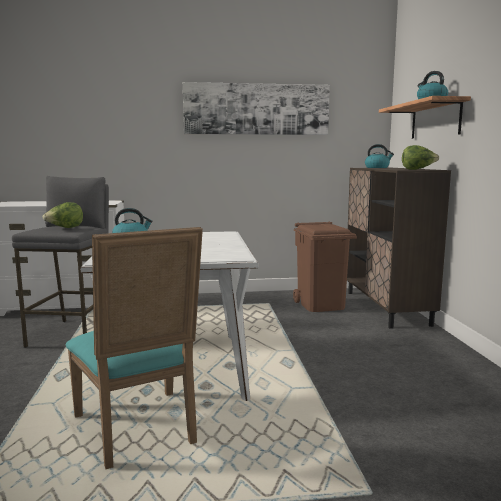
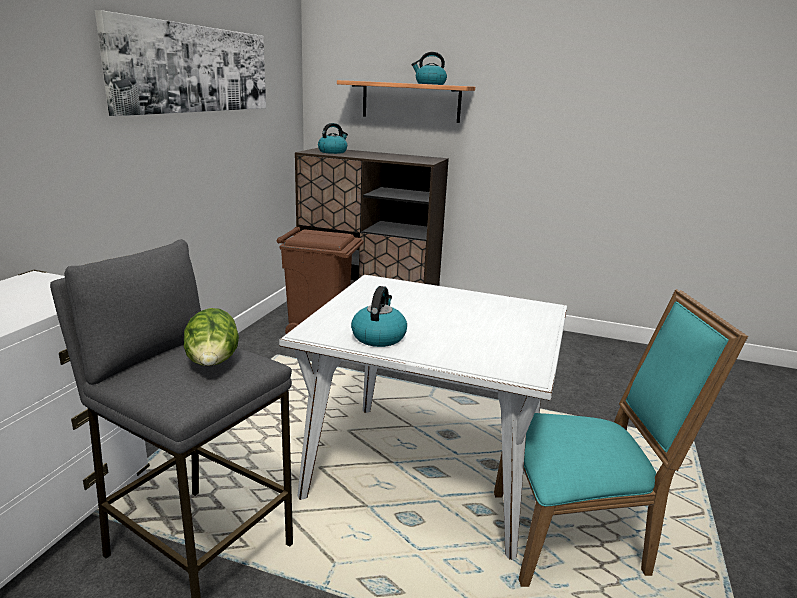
camera: 65 degrees left, 10 degrees up
(418, 169) = (431, 160): lettuce -> none

